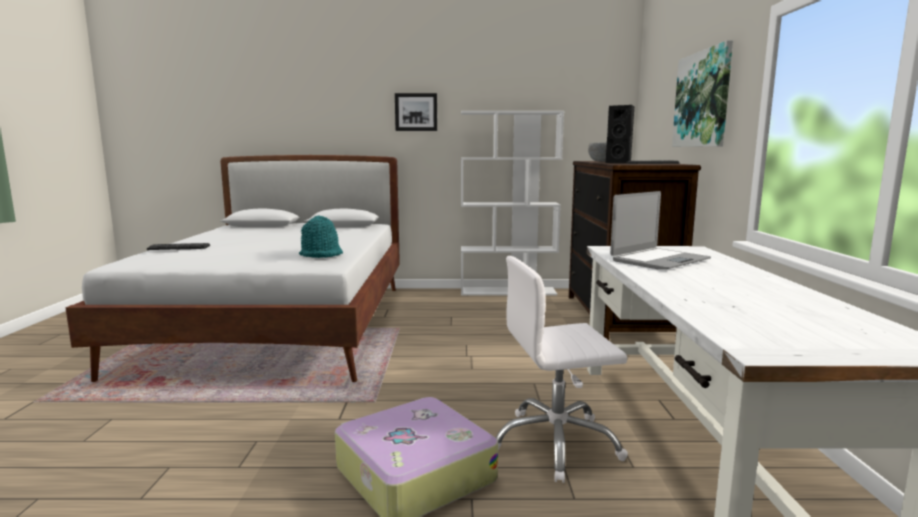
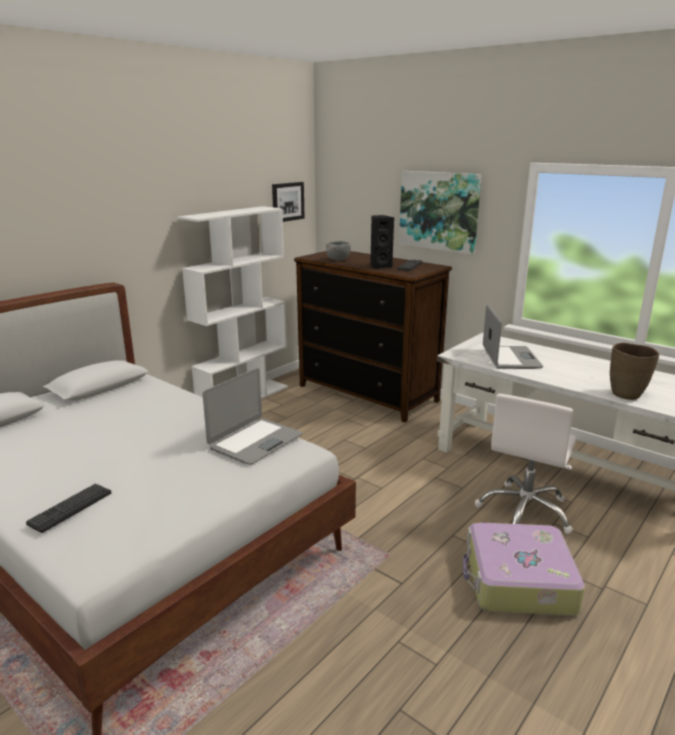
camera: 50 degrees left, 10 degrees up
(321, 254) = (255, 442): turquoise hat -> laptop
(416, 112) = (128, 221): picture -> picture (287, 201)
(703, 305) = (626, 395): none -> brown vase

